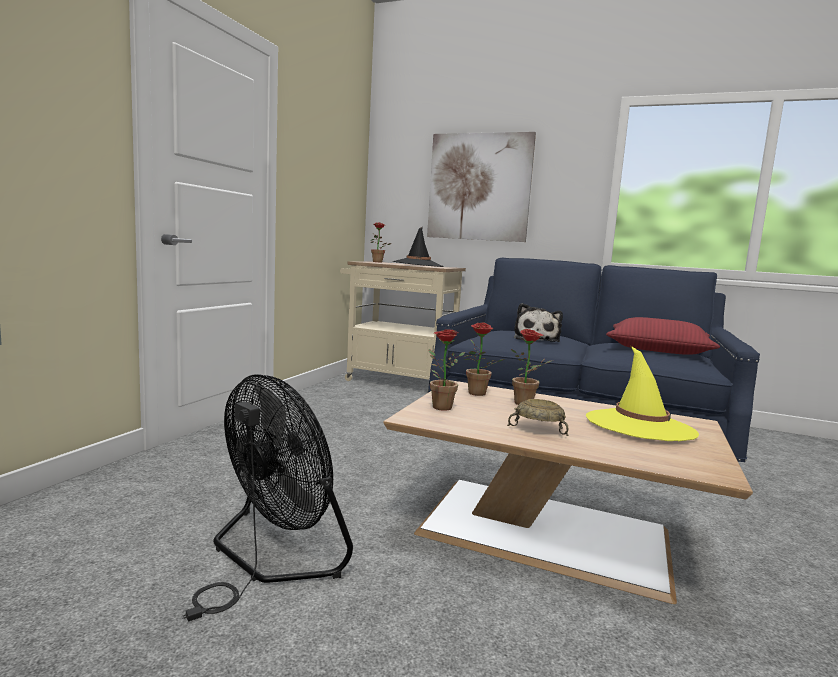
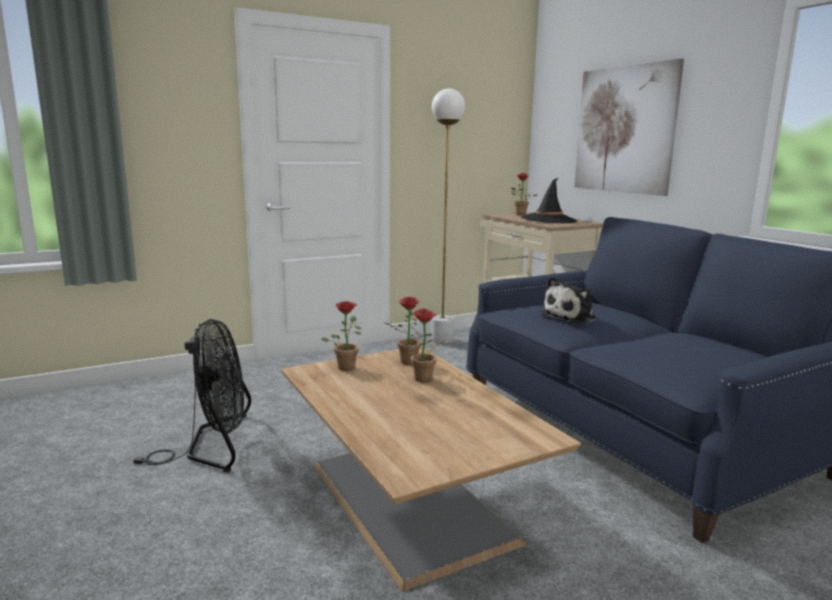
camera: 40 degrees right, 5 degrees up
(325, 393) = (442, 340): none -> white floor lamp
(539, 429) = (369, 402): beige bowl -> none
(639, 426) = (469, 423): yellow hat -> none
(658, 350) = (702, 351): red pillow -> none

